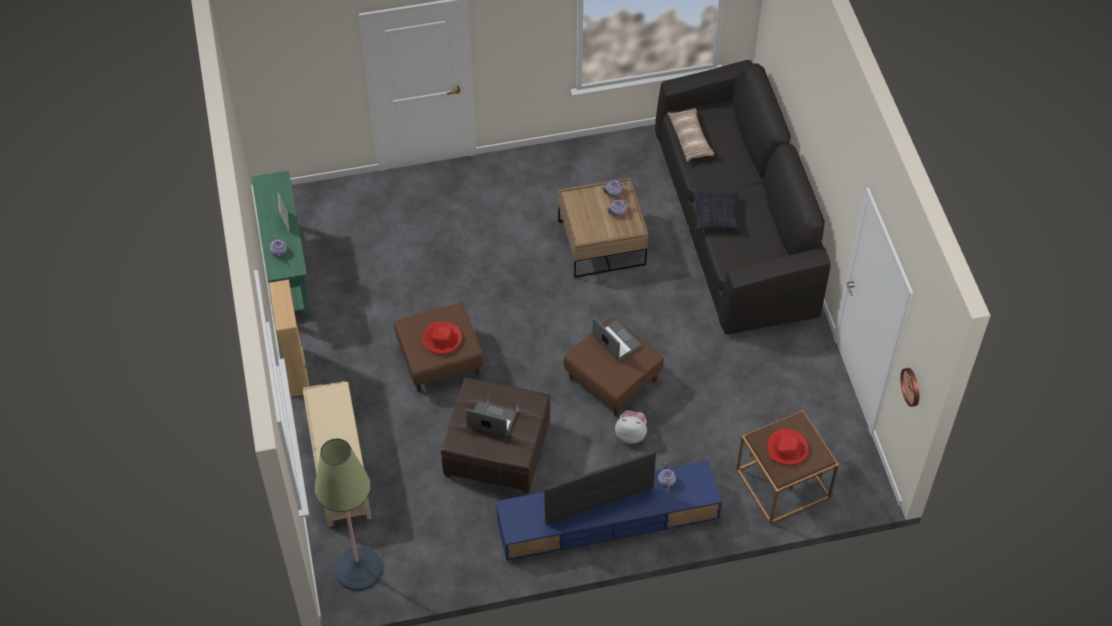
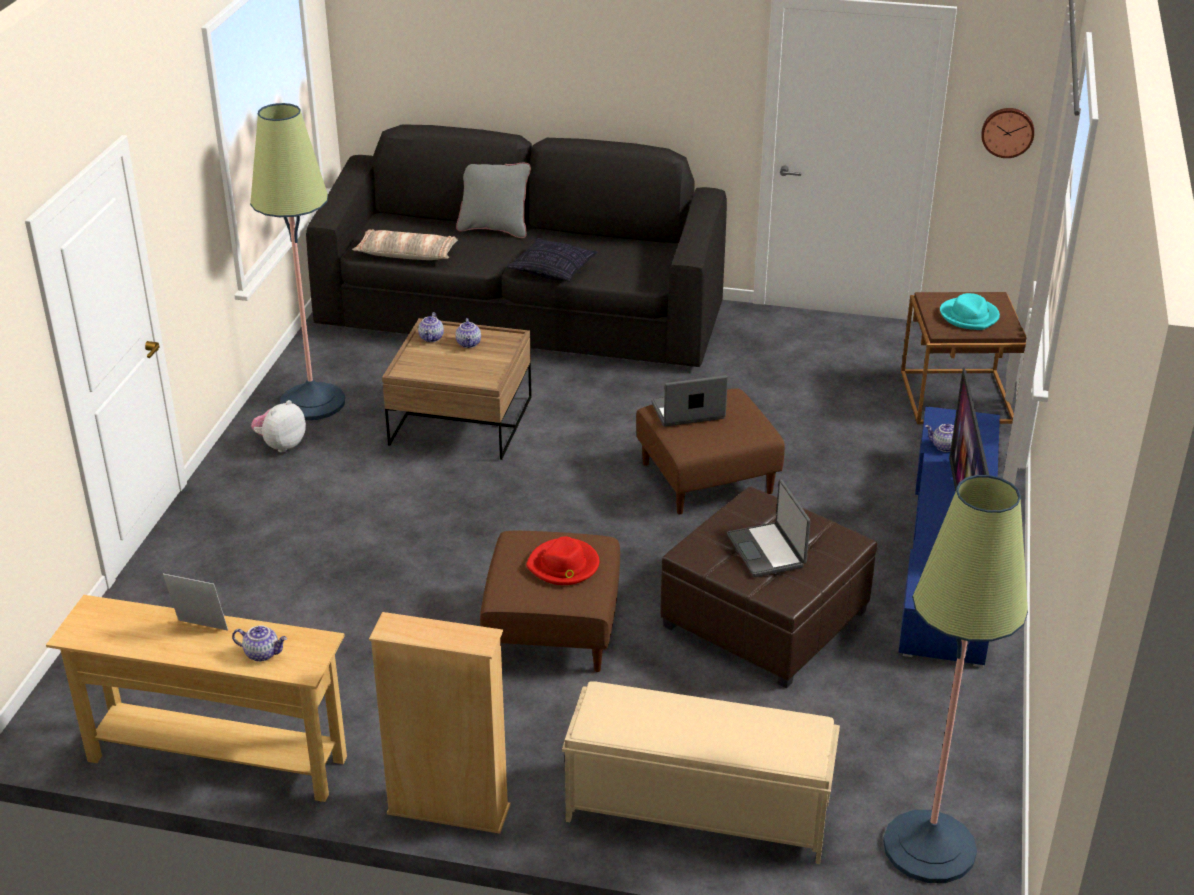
camera: 65 degrees left, 20 degrees down
(287, 272) = (217, 760): green console table -> beige console table
(491, 421) = (767, 551): laptop -> laptop turned 60 degrees counterclockwise
(579, 168) = (312, 402): none -> floor lamp
(631, 434) = (811, 489): plush toy -> plush toy (281, 445)
(750, 166) = (494, 229): none -> grey pillow
(787, 449) = (969, 316): red hat -> turquoise hat

